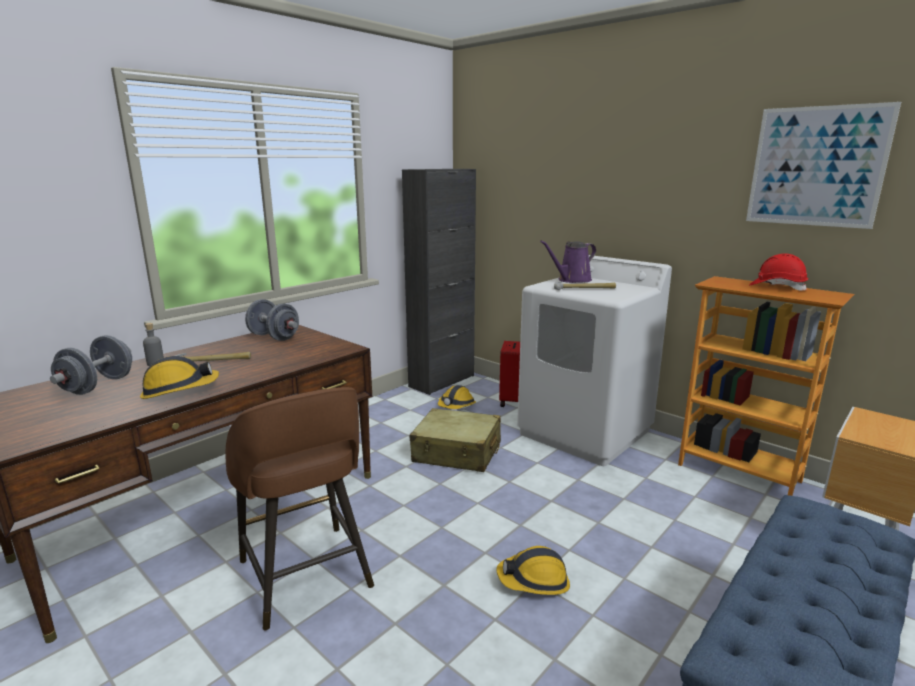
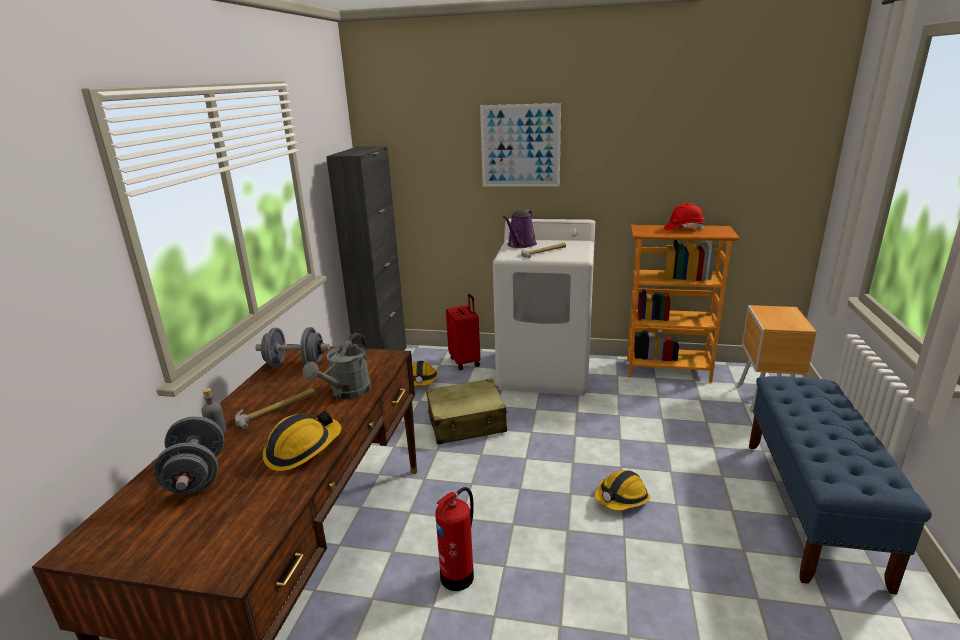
camera: 30 degrees left, 5 degrees up
(272, 364) = (346, 393): none -> grey watering can
(306, 577) = (459, 575): brown stool -> fire extinguisher
(816, 167) = (697, 136): picture -> picture (520, 146)

